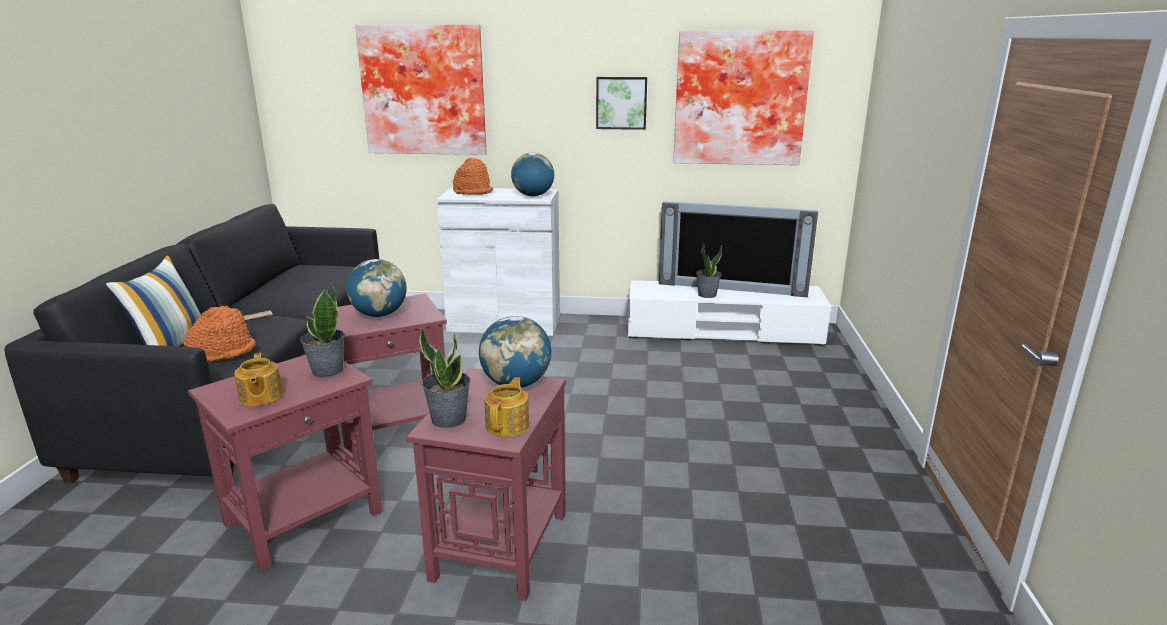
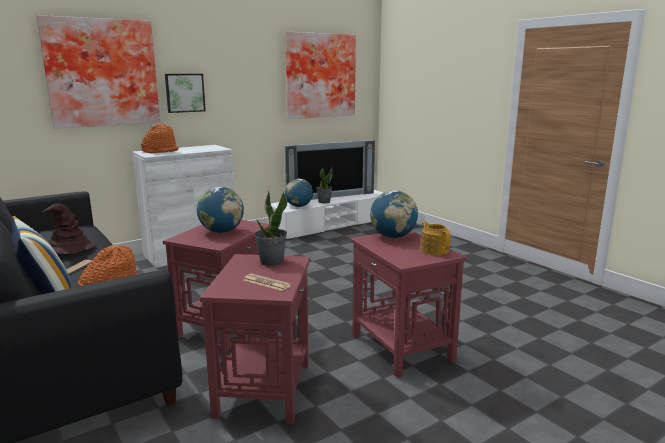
camera: 40 degrees left, 5 degrees down
(260, 397) = (266, 283): teapot -> newspaper
(287, 292) = (66, 249): none -> brown hat
(448, 419) = (402, 257): potted plant -> none
(533, 196) = (211, 148): globe -> globe (299, 206)
(621, 103) = (252, 80): picture -> picture (184, 93)

